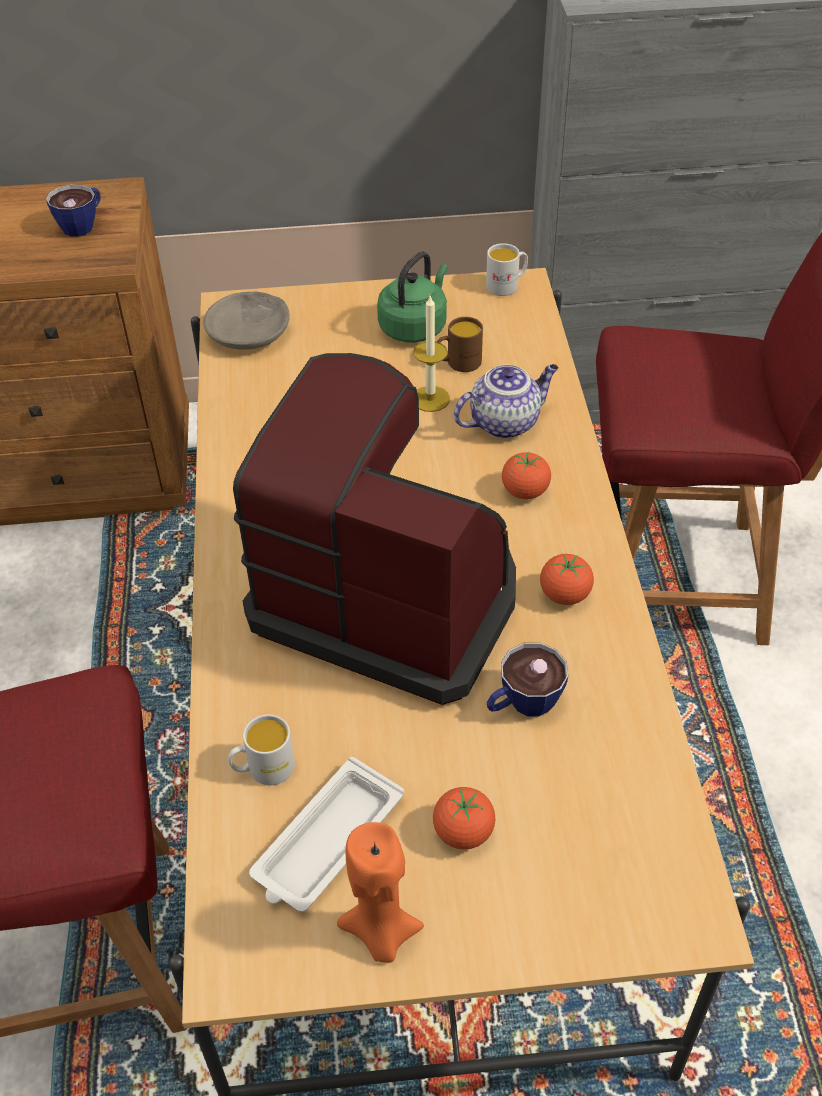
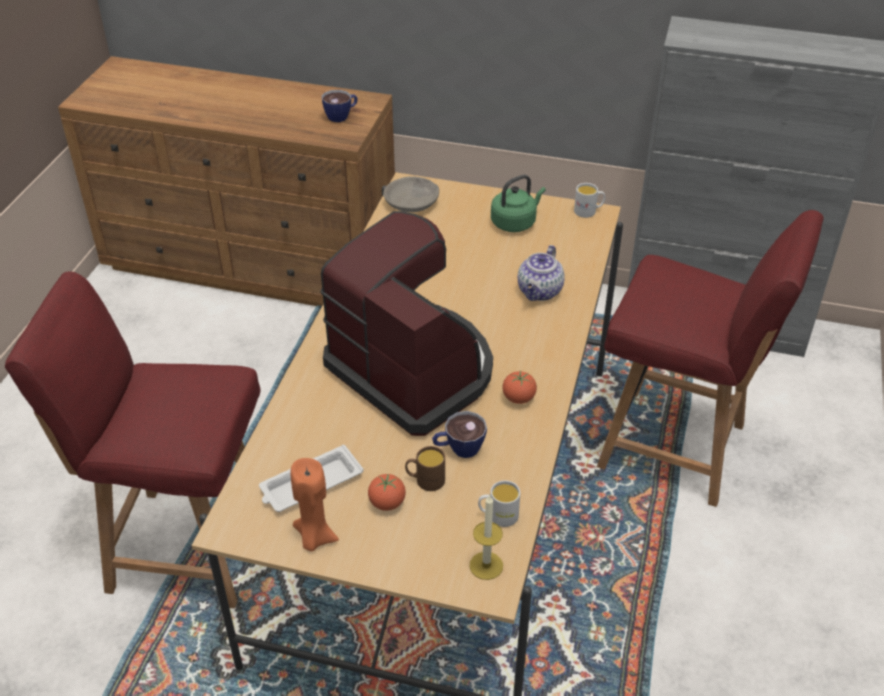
camera: 20 degrees right, 5 degrees down
(263, 769) = (295, 438): white mug -> white mug (498, 515)
(430, 399) = (501, 267): candle -> candle (486, 565)
(458, 363) = (530, 251): brown mug -> brown mug (425, 480)
(505, 422) = (540, 292): teapot -> teapot turned 120 degrees clockwise
(525, 491) = (528, 335): tomato -> none

